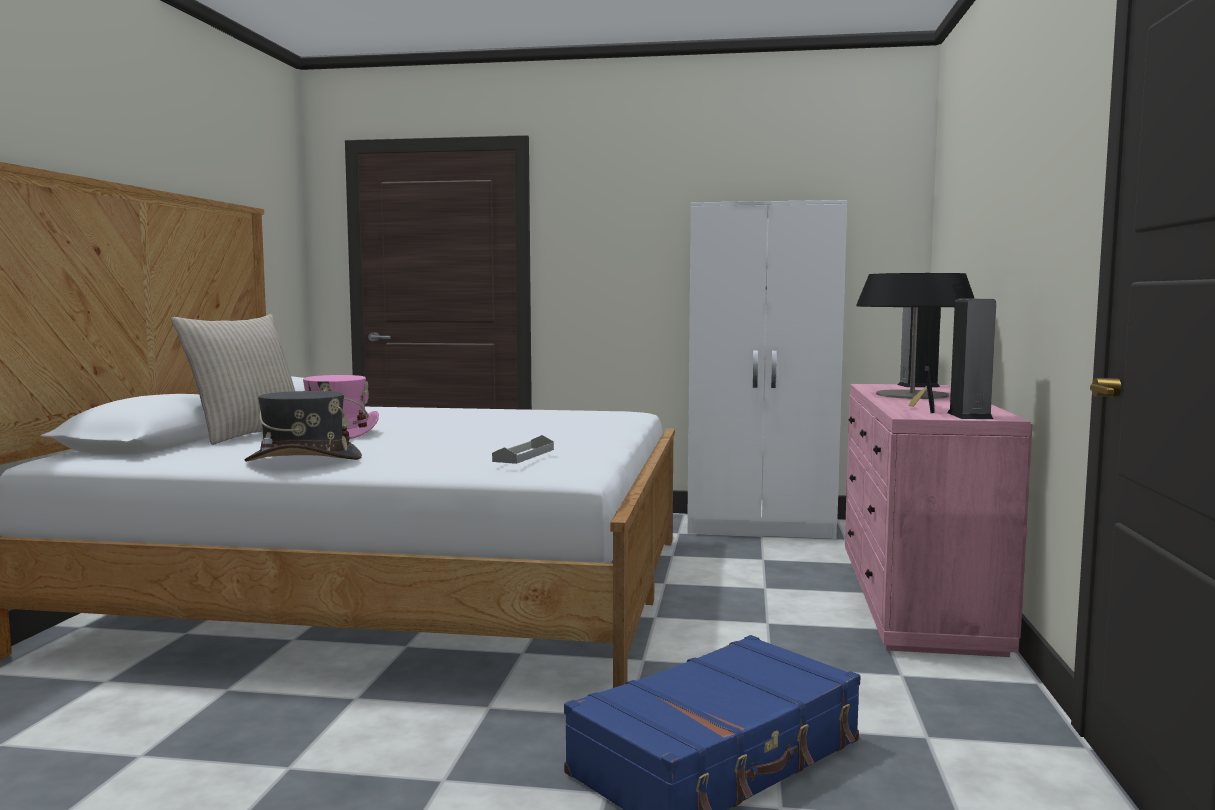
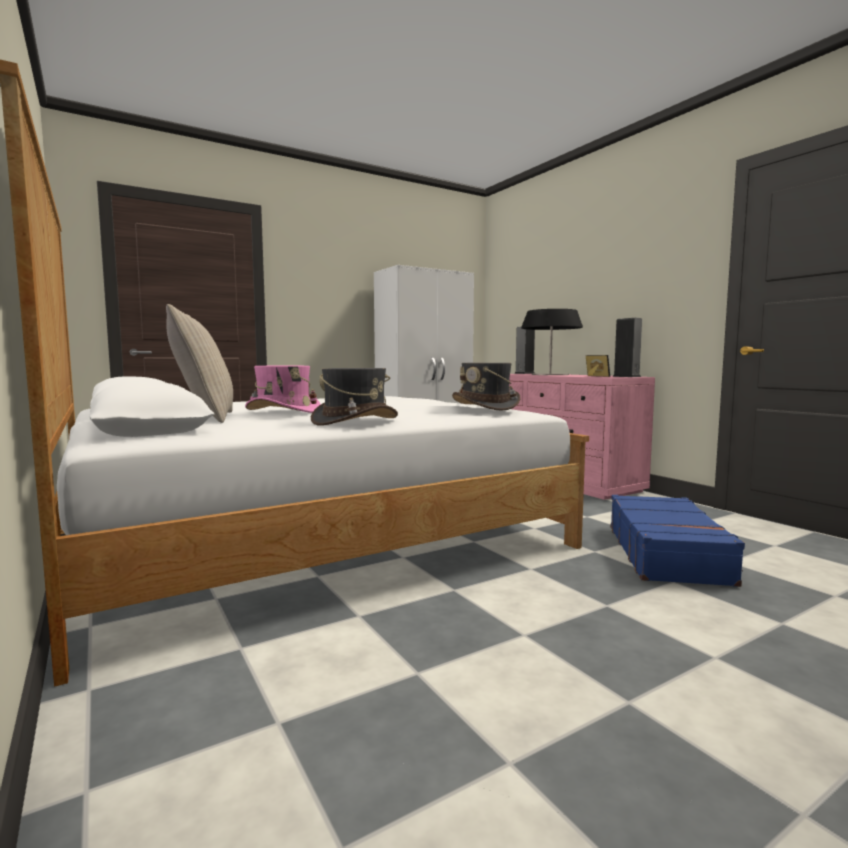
camera: 40 degrees left, 0 degrees up
(524, 455) = (486, 407): grey tray -> grey hat

